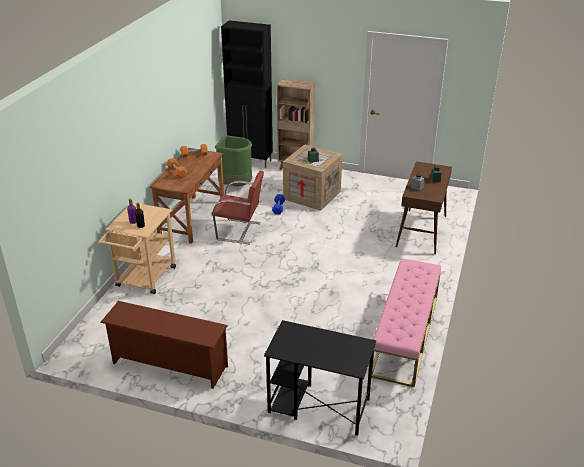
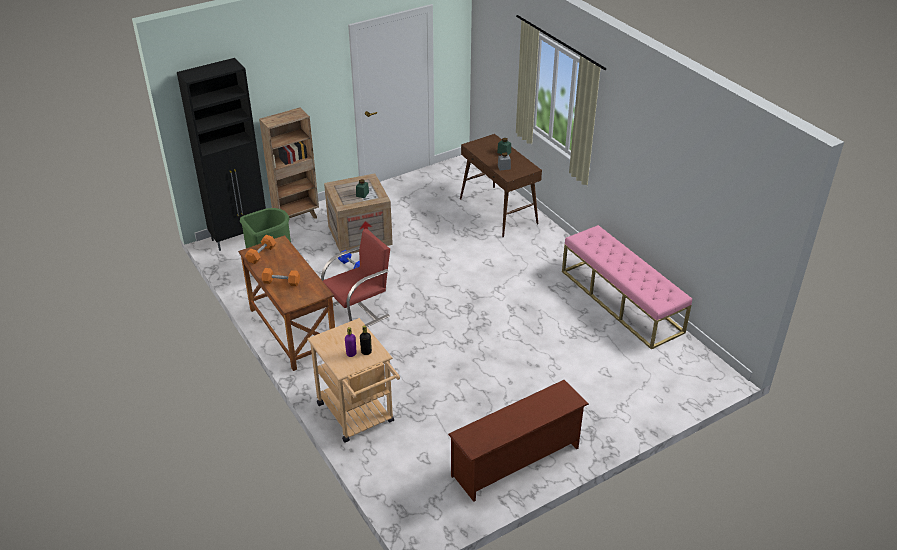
camera: 50 degrees left, 5 degrees up
(318, 406) = (658, 396): black desk -> none

